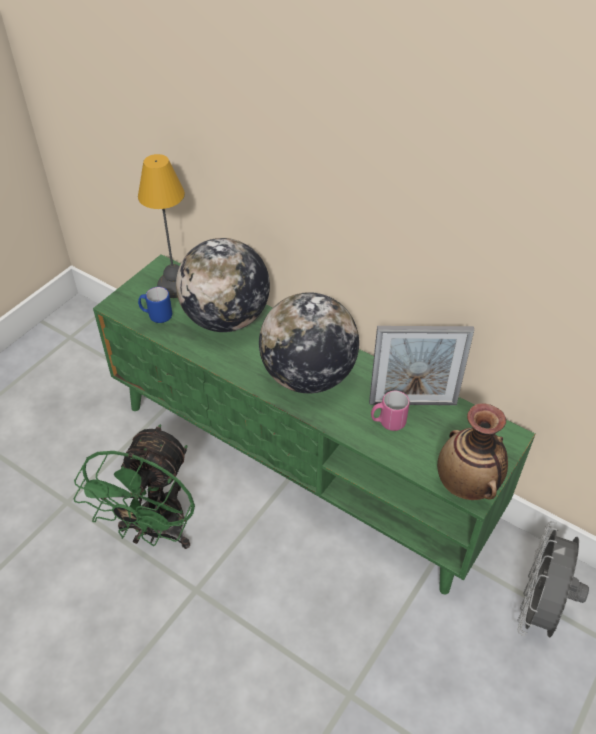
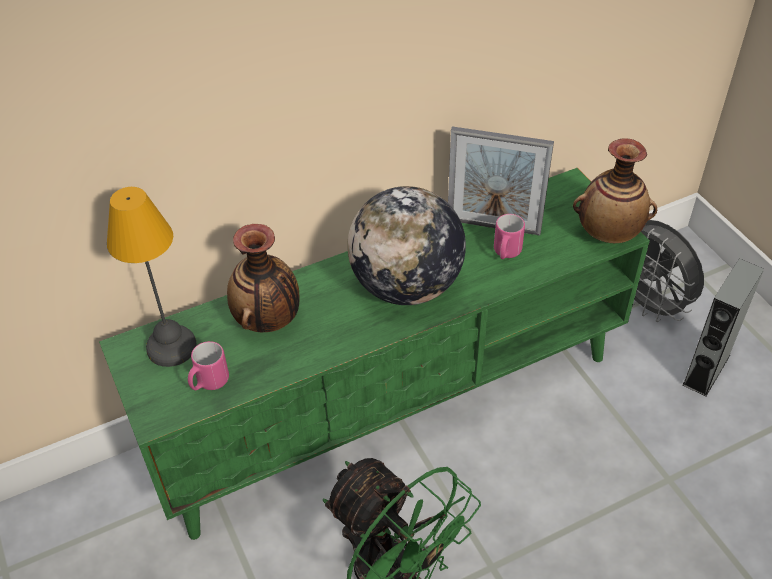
camera: 60 degrees left, 0 degrees up
(156, 315) = (209, 383): blue mug -> pink mug
(226, 319) = (268, 320): globe -> vase
(412, 403) = (493, 226): picture frame -> picture frame turned 75 degrees clockwise
(496, 689) = (706, 370): none -> grey speaker

